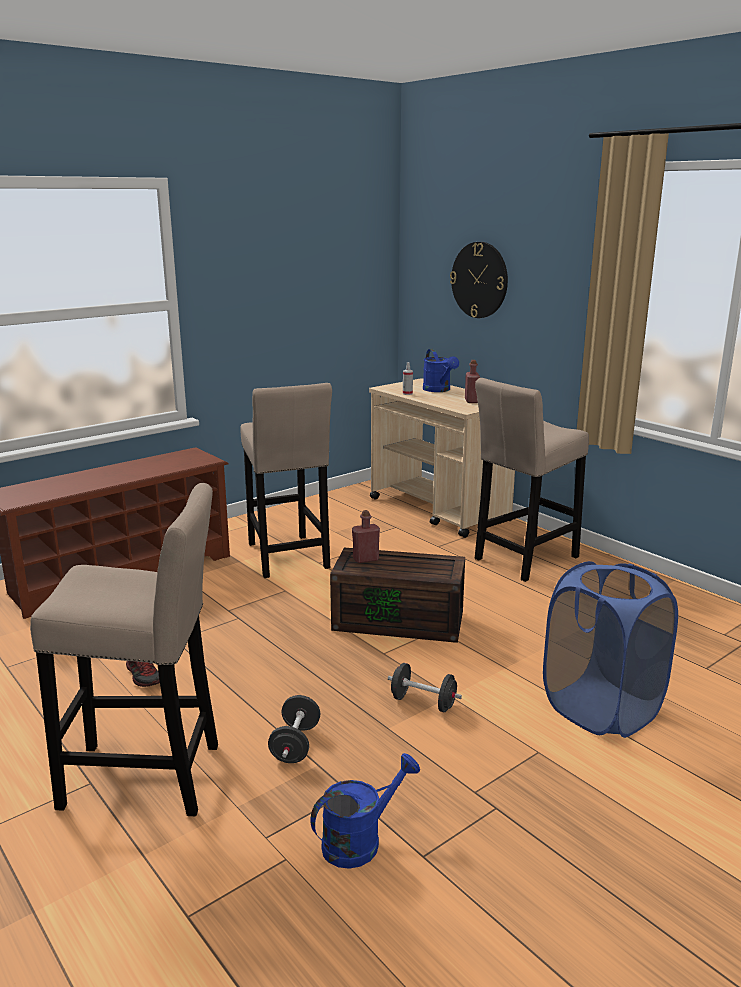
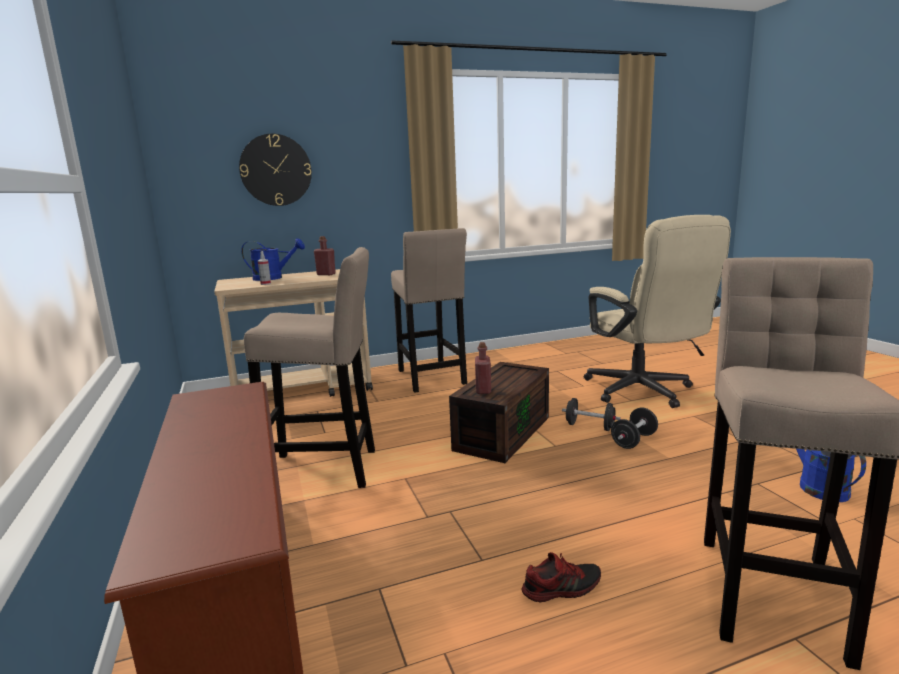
camera: 70 degrees left, 5 degrees down
(295, 745) = (698, 499): black dumbbell -> black dumbbell (590, 426)
(601, 709) = (644, 392): blue laundry basket -> beige office chair

